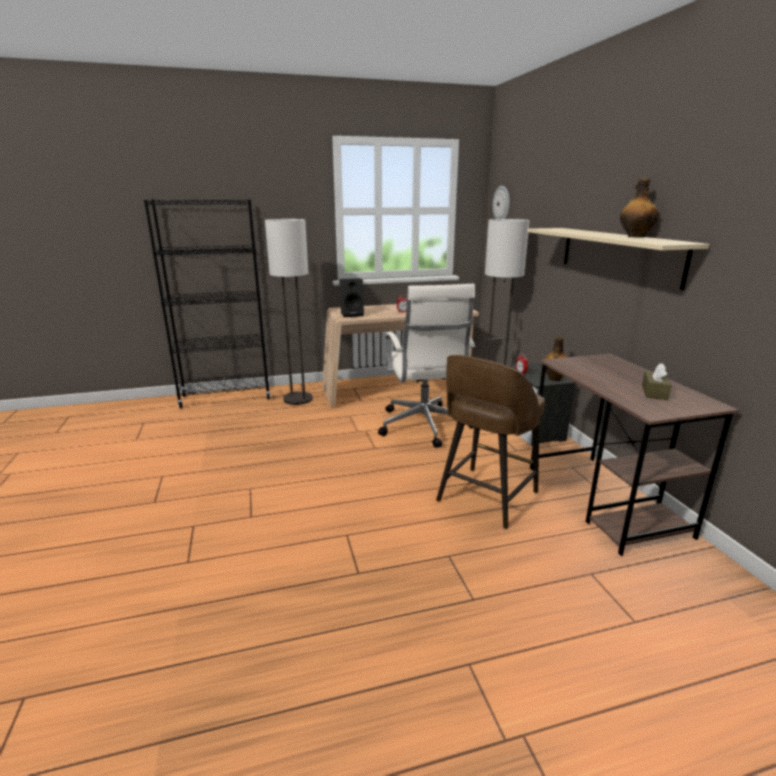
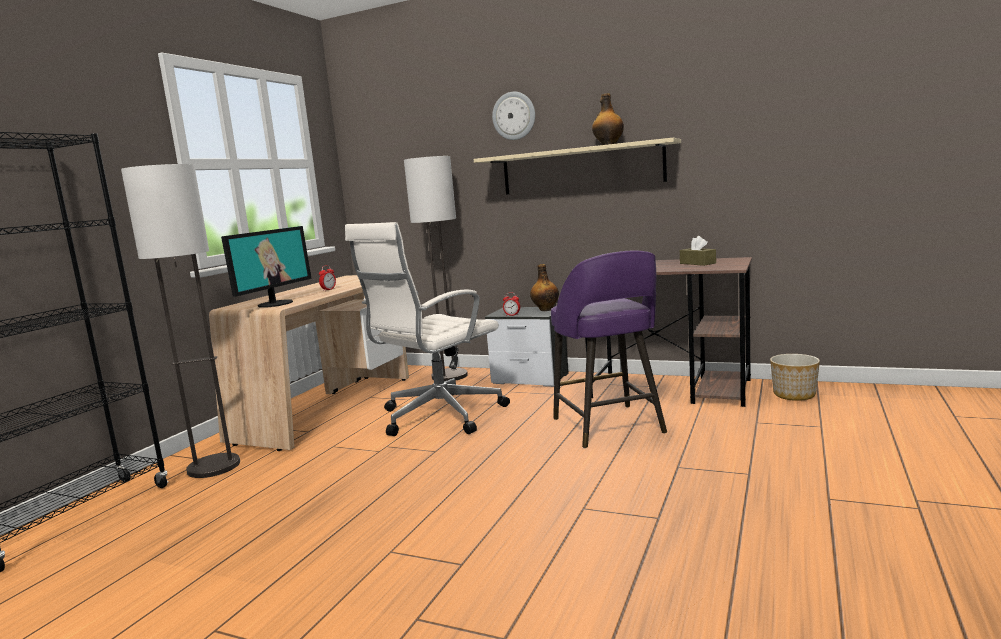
camera: 50 degrees left, 10 degrees down
(352, 314) = (275, 304): black speaker -> monitor
(424, 426) = (438, 416): white office chair -> white office chair turned 105 degrees clockwise
(485, 498) = (609, 427): brown stool -> purple stool
(502, 204) = (373, 151): wall clock -> wall clock (514, 116)
(700, 581) = (795, 395): none -> planter

